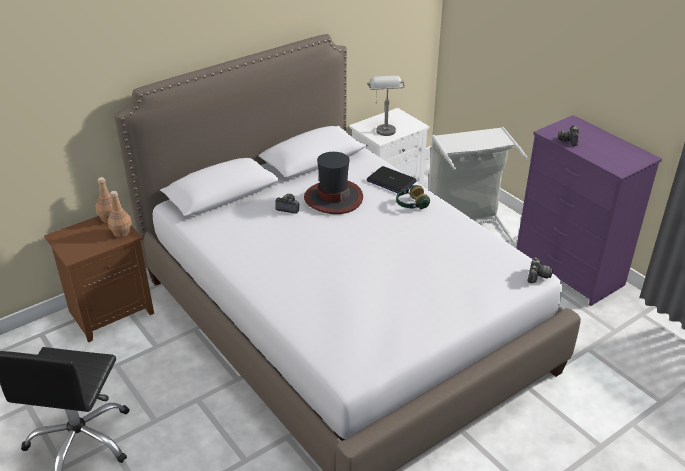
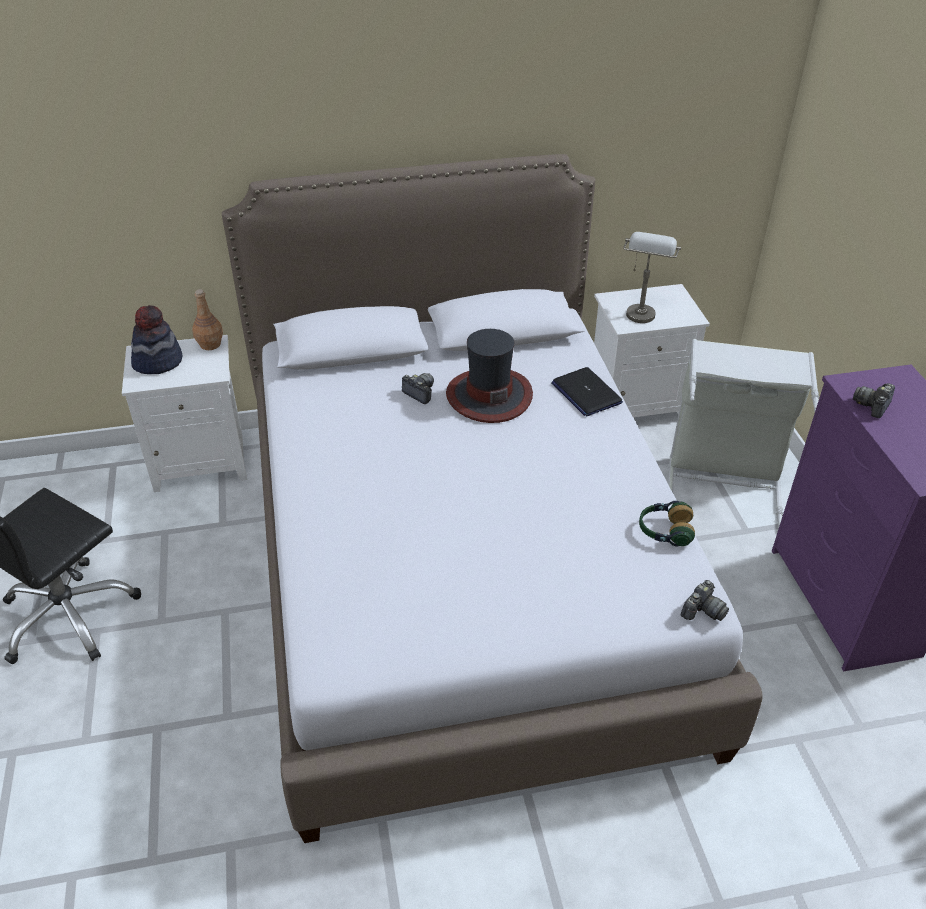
camera: 25 degrees right, 5 degrees up
(78, 239) = (158, 361): none -> hat
(111, 311) = (202, 461): brown nightstand -> white nightstand
(121, 232) = (210, 367): brown bottle -> none
(411, 204) = (590, 436): headphones -> headphones (664, 531)

